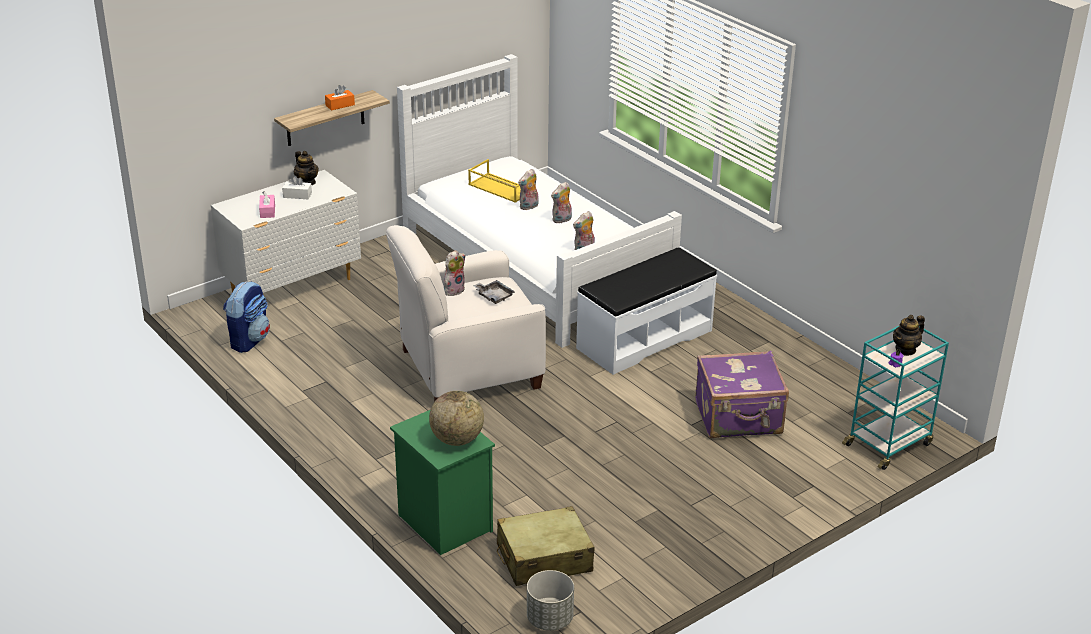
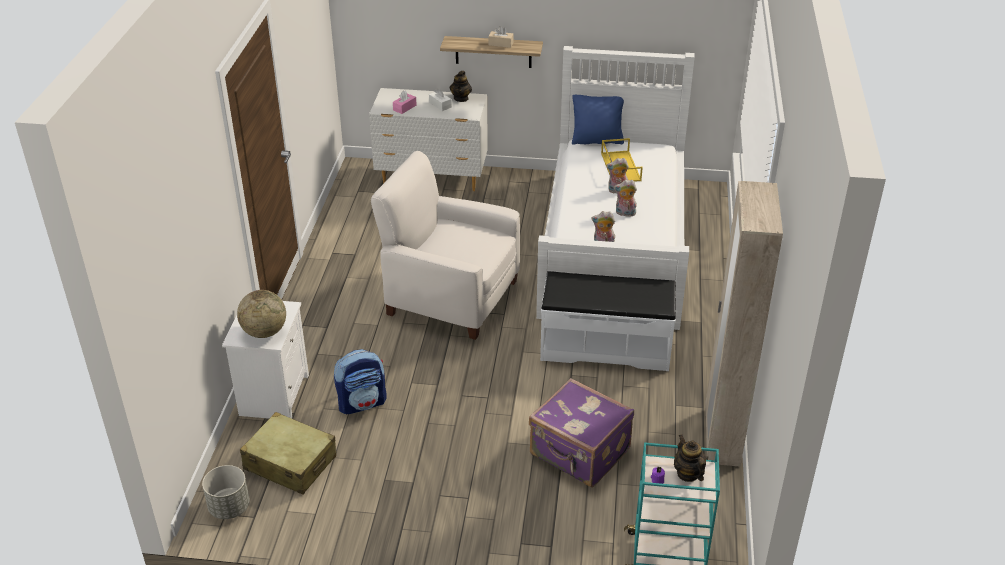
camera: 45 degrees right, 5 degrees up
(249, 340) = (354, 201): backpack -> backpack (362, 403)
(340, 105) = (500, 44): orange tissue box -> beige tissue box
(442, 522) = (273, 394): green nightstand -> white nightstand
(446, 177) = (597, 140): none -> blue pillow
(454, 290) = (456, 226): plush toy -> none
(494, 296) = (473, 245): grey tray -> none
(808, 352) = (721, 436): none -> beige wardrobe
(905, 349) = (688, 473): teapot -> teapot turned 60 degrees clockwise

